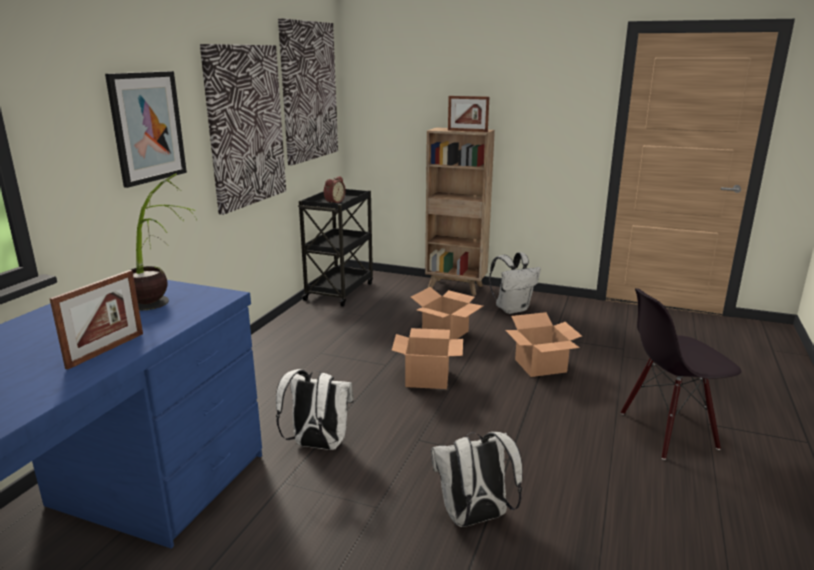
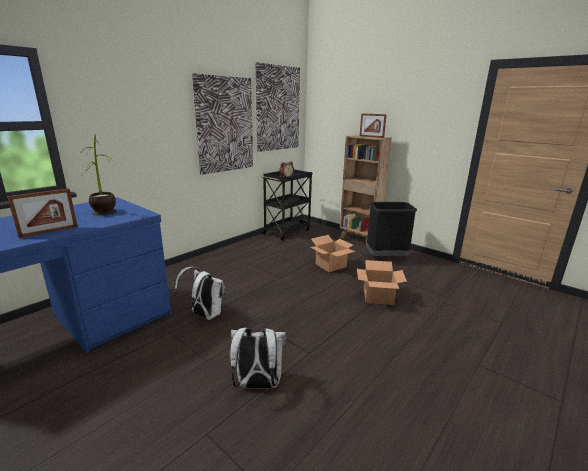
camera: 20 degrees right, 0 degrees up
(147, 127) = (149, 118): picture -> none
(426, 378) = (297, 290): cardboard box -> none
(512, 309) = (386, 258): white backpack -> black trash can
(667, 431) = (440, 362): black chair -> none

